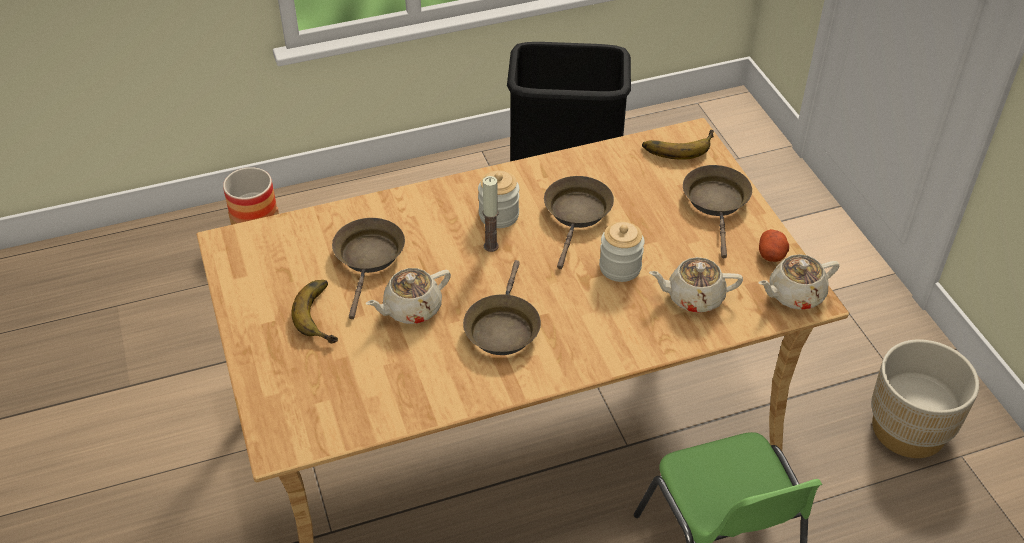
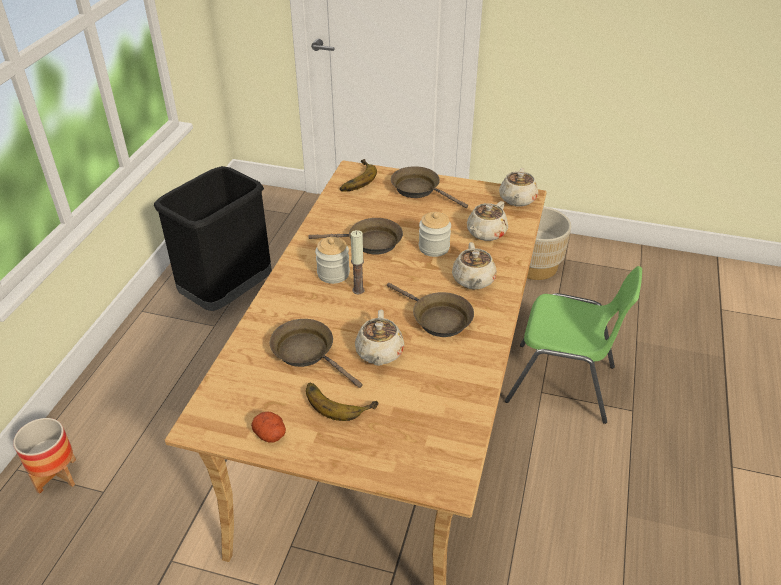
camera: 55 degrees left, 5 degrees down
(577, 215) = (370, 242): brown frying pan -> brown frying pan turned 135 degrees clockwise
(594, 326) = (473, 280): none -> beige teapot
(772, 255) = (479, 192): potato -> potato (271, 434)

